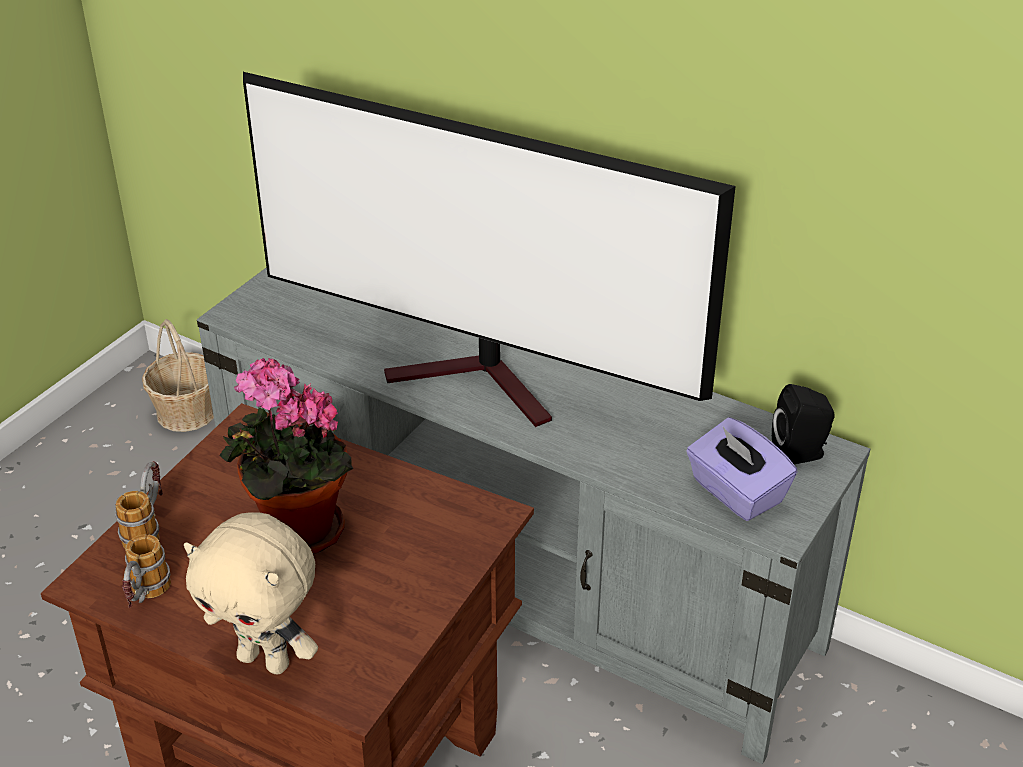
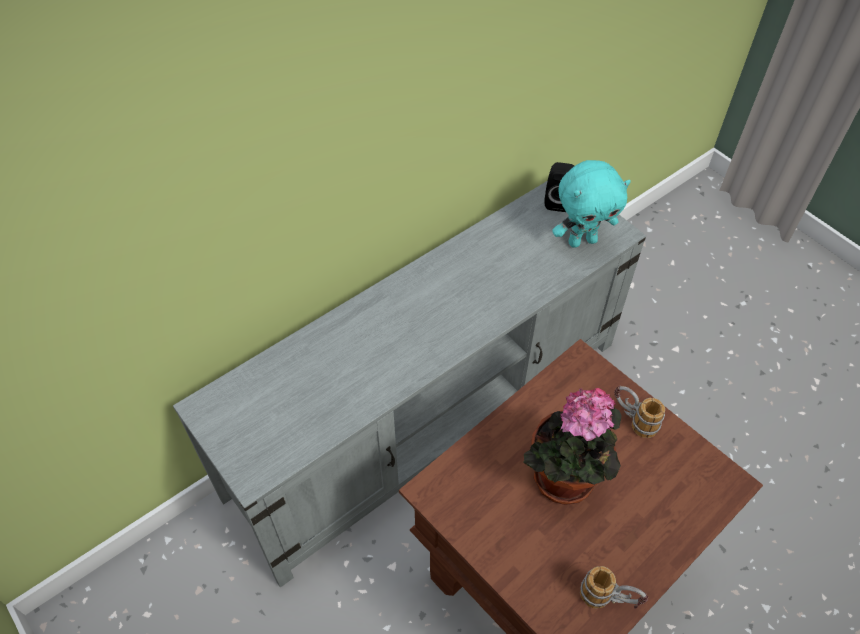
camera: 70 degrees left, 15 degrees up
(148, 527) = (529, 585): mug -> mug (633, 420)
(187, 412) = (134, 597): basket -> none
(266, 660) = (687, 528): beige plush toy -> none
(484, 382) = (423, 331): television -> none
(736, 492) = (582, 241): purple tissue box -> turquoise plush toy

